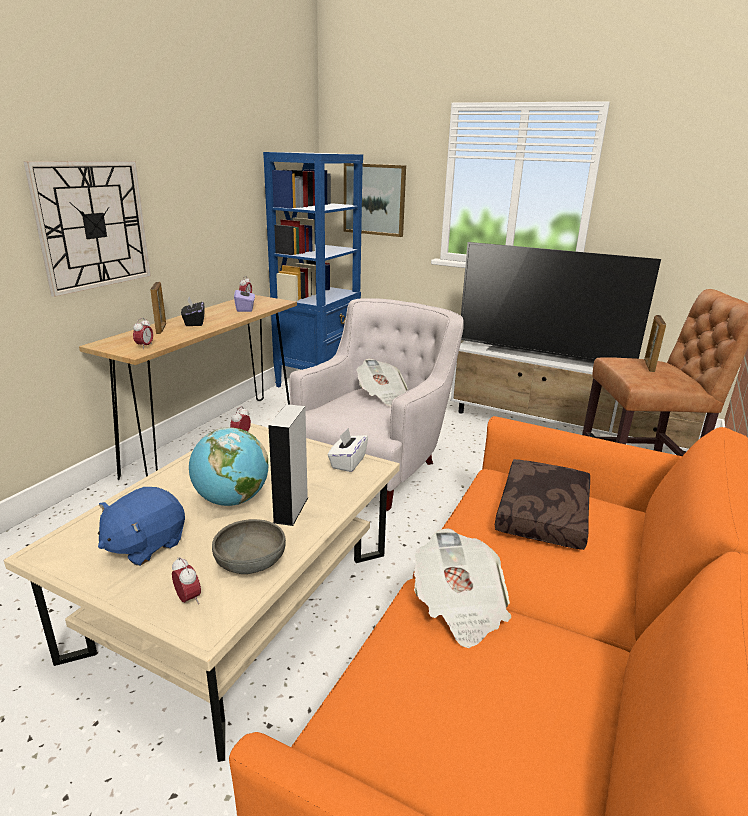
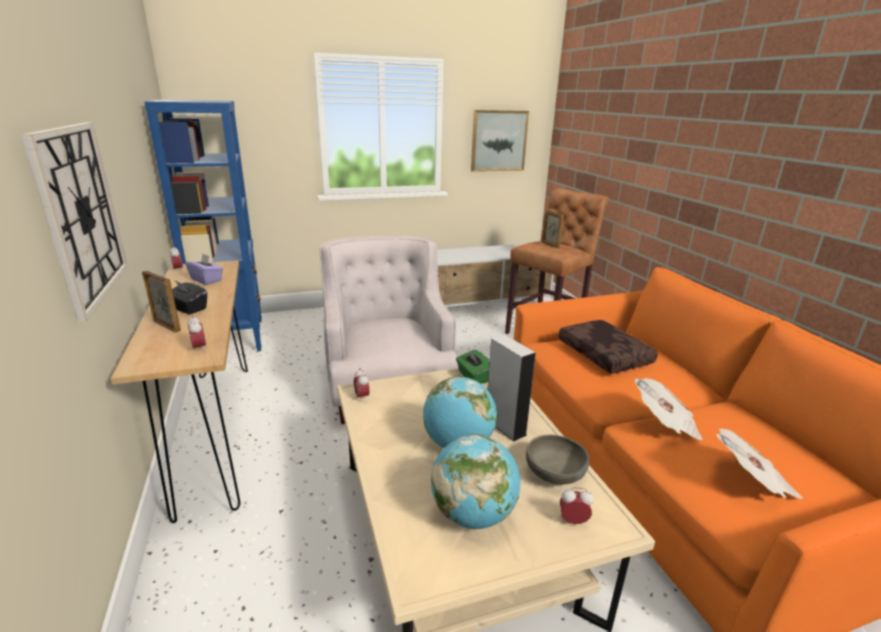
camera: 45 degrees left, 0 degrees up
(145, 545) = (473, 514): blue plush toy -> globe
(347, 462) = (473, 377): white tissue box -> green tissue box
(374, 199) = (243, 145): picture -> picture (498, 141)
(382, 396) = (386, 322): newspaper -> newspaper (751, 481)
(543, 354) = (441, 256): television -> none

